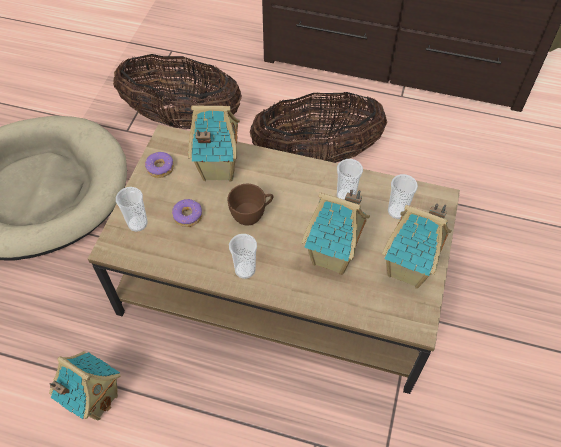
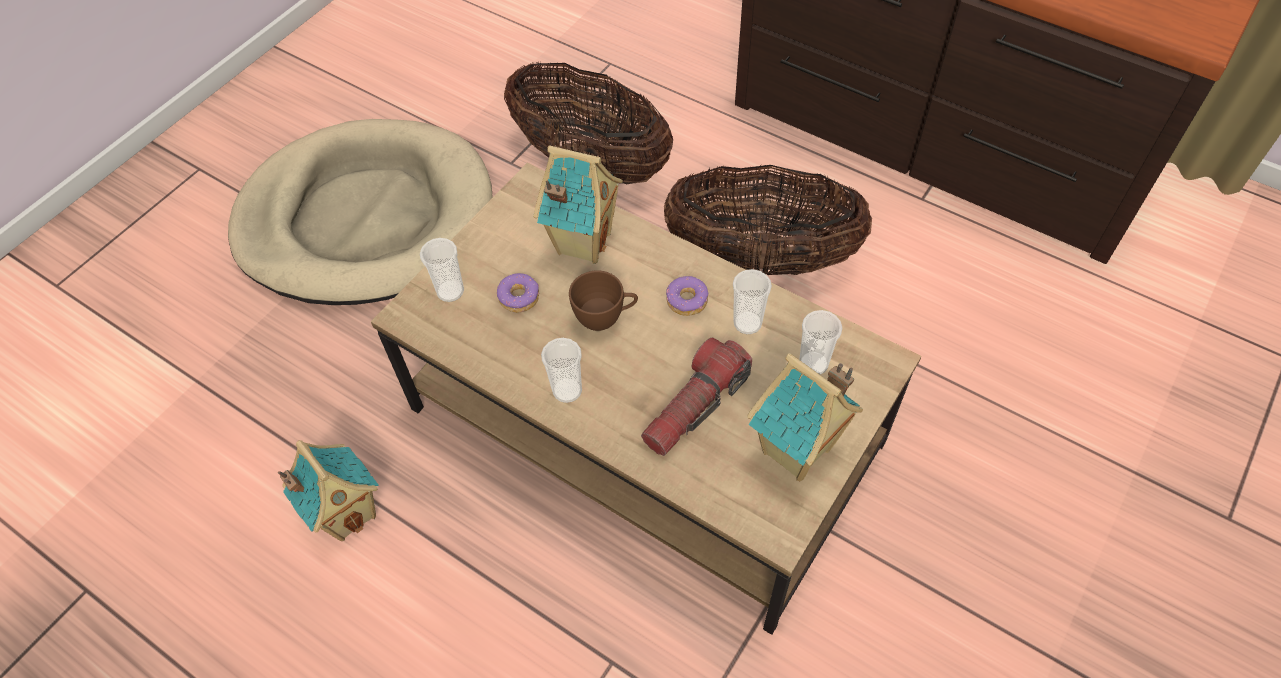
camera: 20 degrees right, 0 degrees up
(160, 168) = (507, 223): donut -> donut (687, 301)
(333, 258) = (695, 406): toy house -> flashlight

